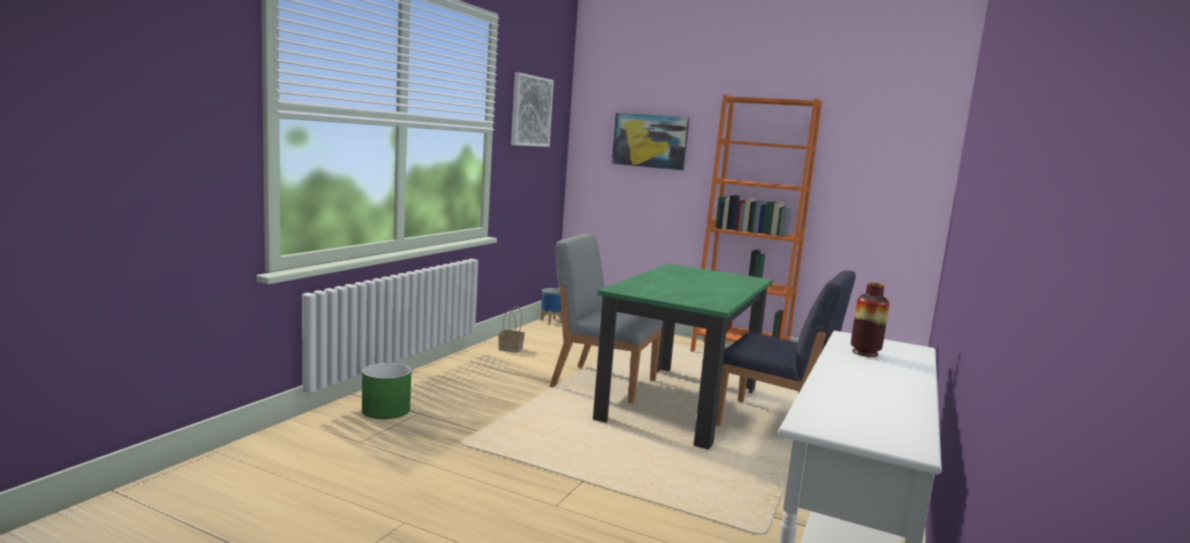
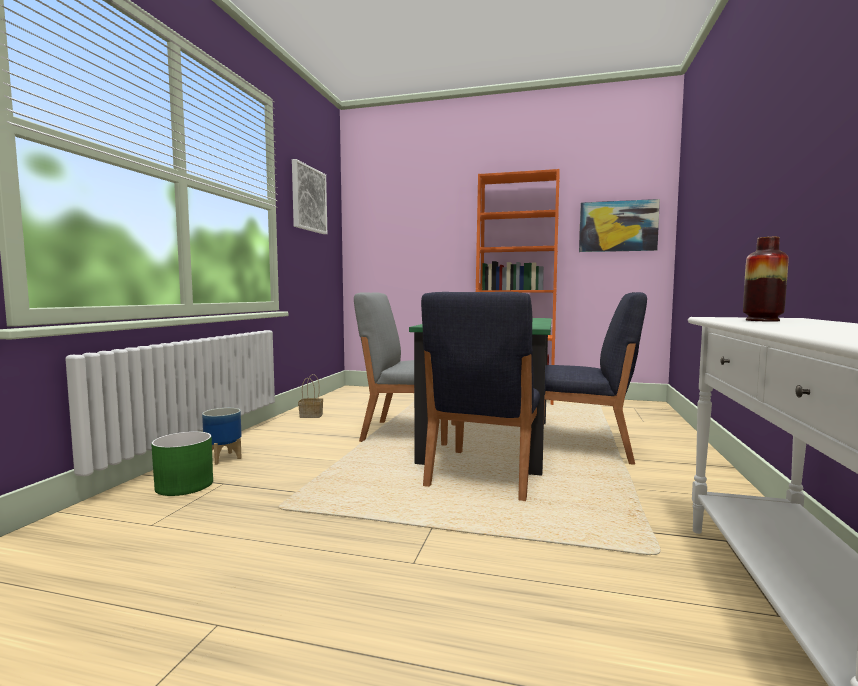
camera: 10 degrees left, 5 degrees down
(552, 321) = (343, 392): planter -> planter (224, 458)
(650, 141) = (415, 225): picture -> picture (618, 226)
(655, 440) = (485, 474): none -> blue chair

